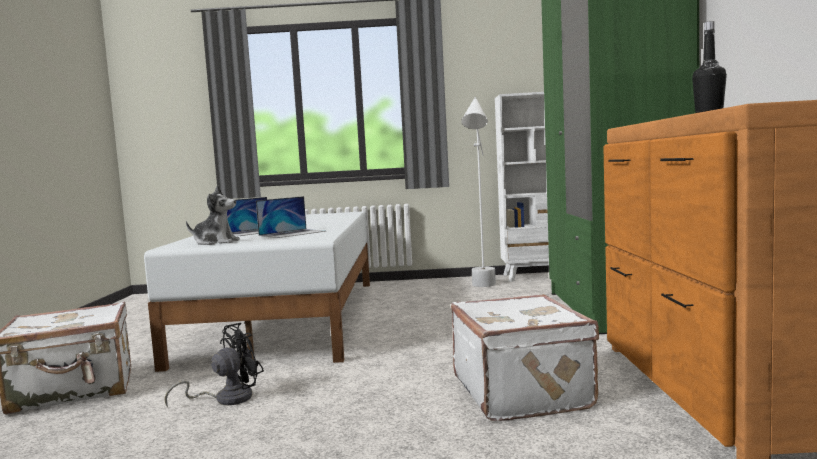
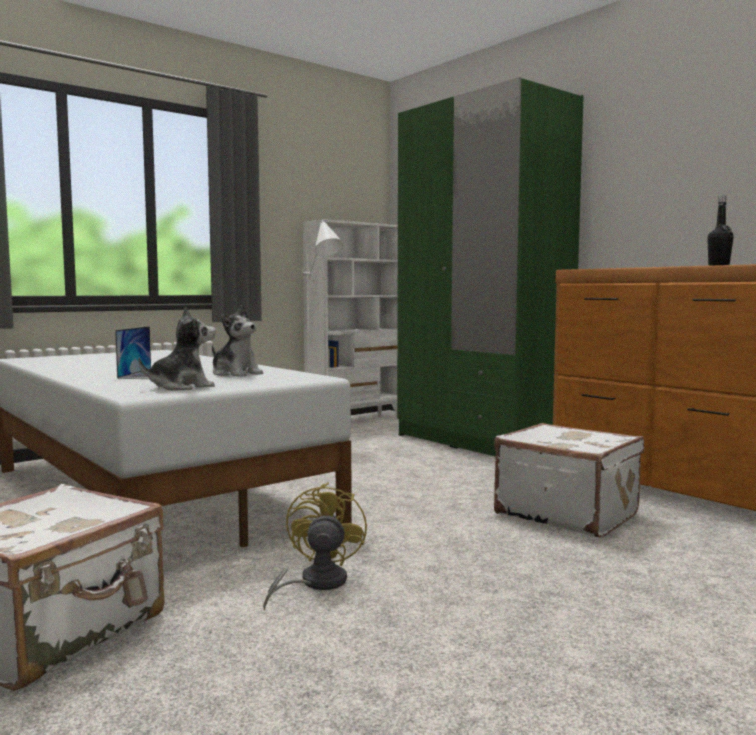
camera: 40 degrees left, 0 degrees up
(226, 399) = (315, 584): black fan -> yellow fan
(292, 233) = (235, 374): laptop -> plush toy

